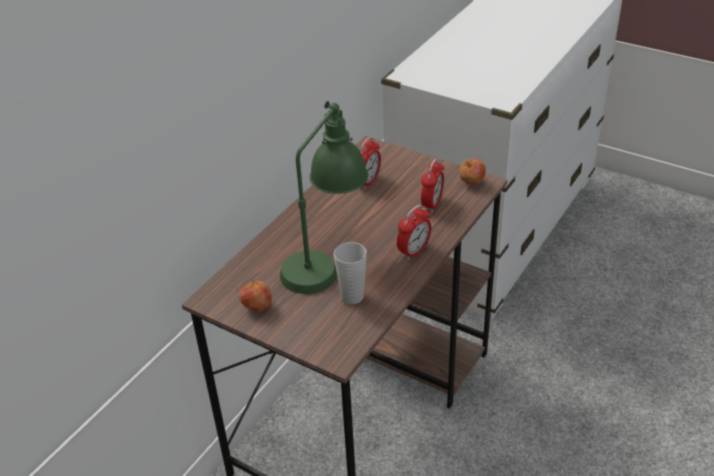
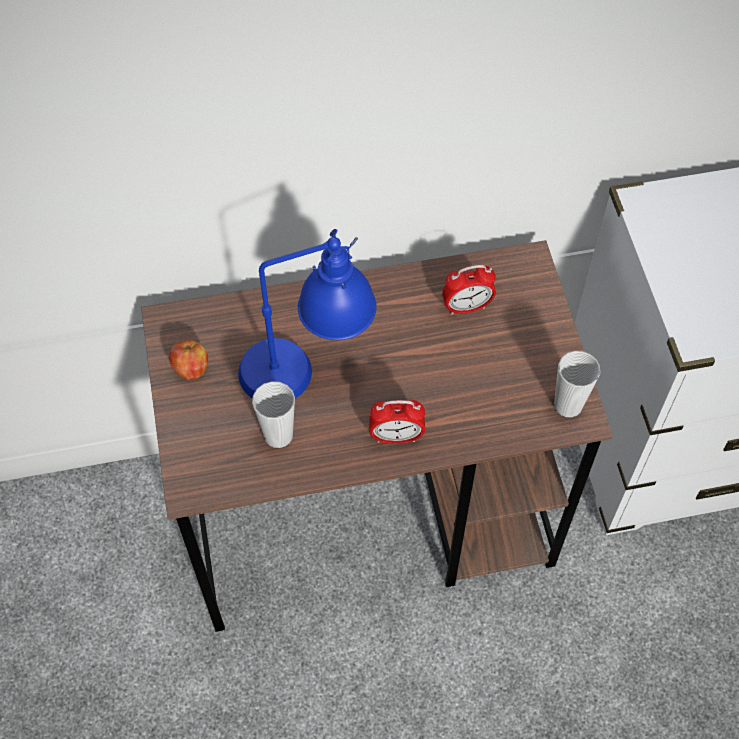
camera: 45 degrees right, 20 degrees up
(325, 260) = (308, 370): green table lamp -> blue table lamp
(432, 204) = (490, 395): alarm clock -> none
(472, 183) = (568, 405): apple -> cup

